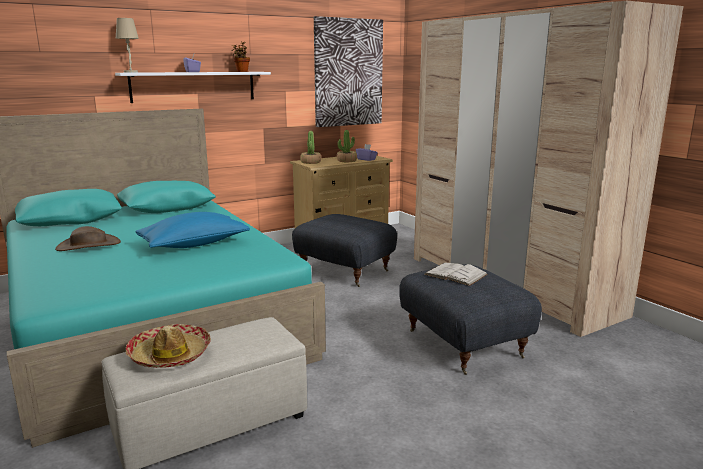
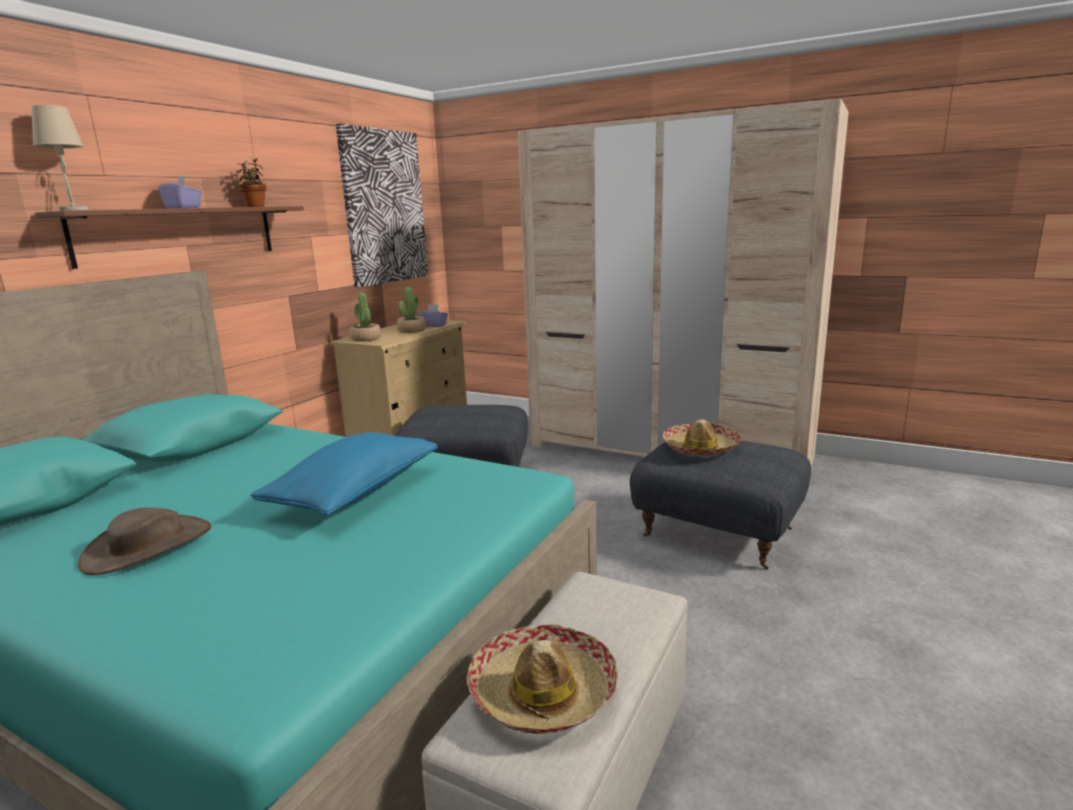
camera: 30 degrees left, 0 degrees up
(194, 86) = (180, 234): white shelf -> brown shelf
(455, 274) = (700, 448): white book -> hat

